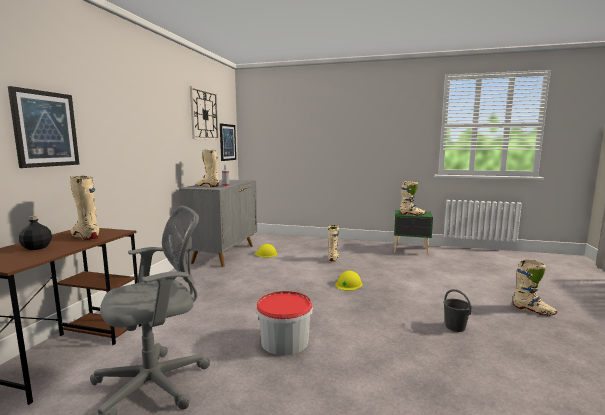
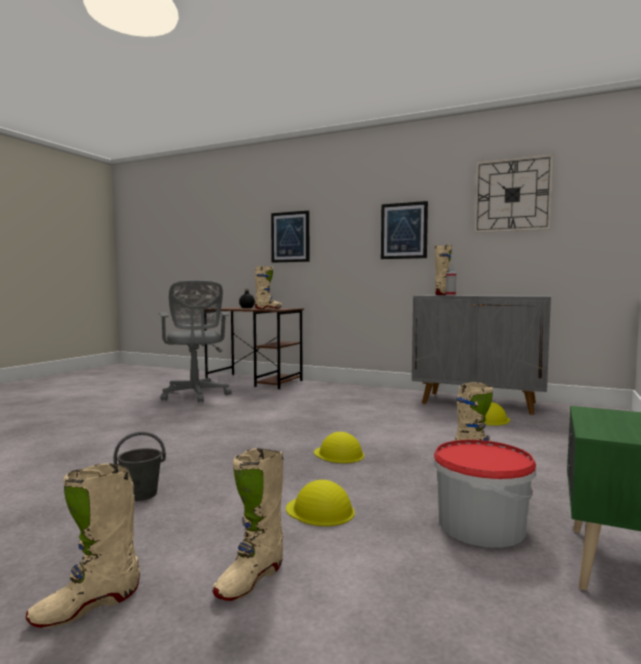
camera: 100 degrees right, 5 degrees down
(227, 142) = (591, 232): picture -> picture (404, 231)
(285, 341) = (210, 419): bucket -> bucket (481, 526)
(412, 214) = (597, 420): beige boot -> beige boot (250, 580)
(420, 283) = (320, 510): none -> yellow hard hat

